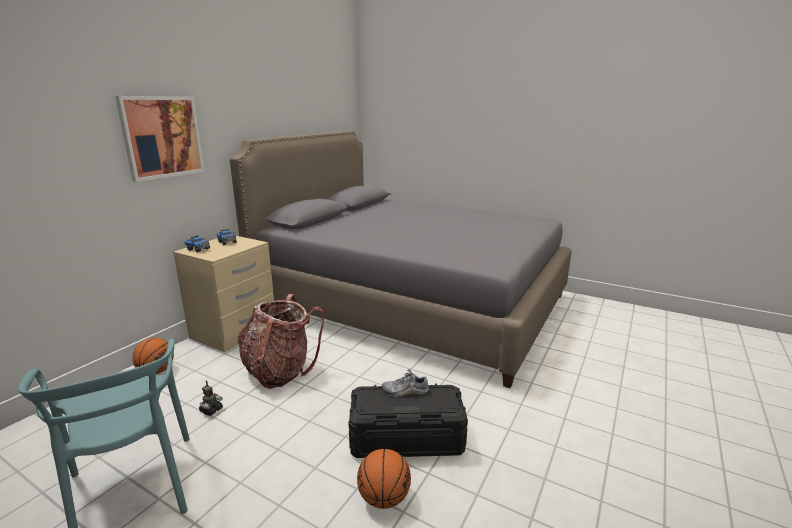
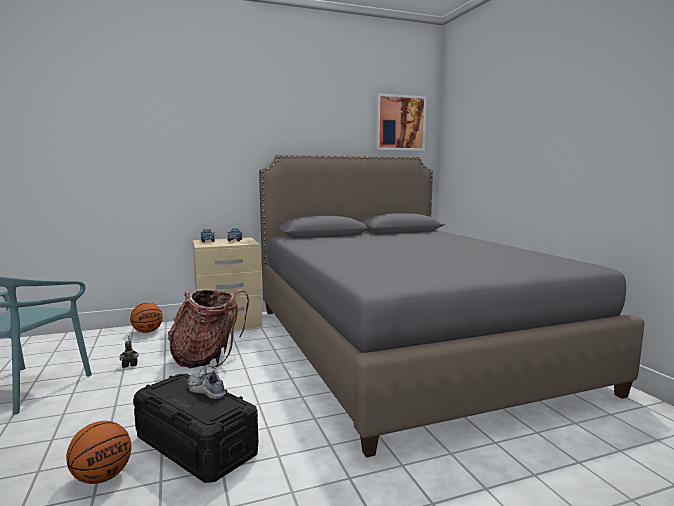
camera: 40 degrees right, 10 degrees down
(162, 137) = (197, 146): picture -> picture (400, 123)

